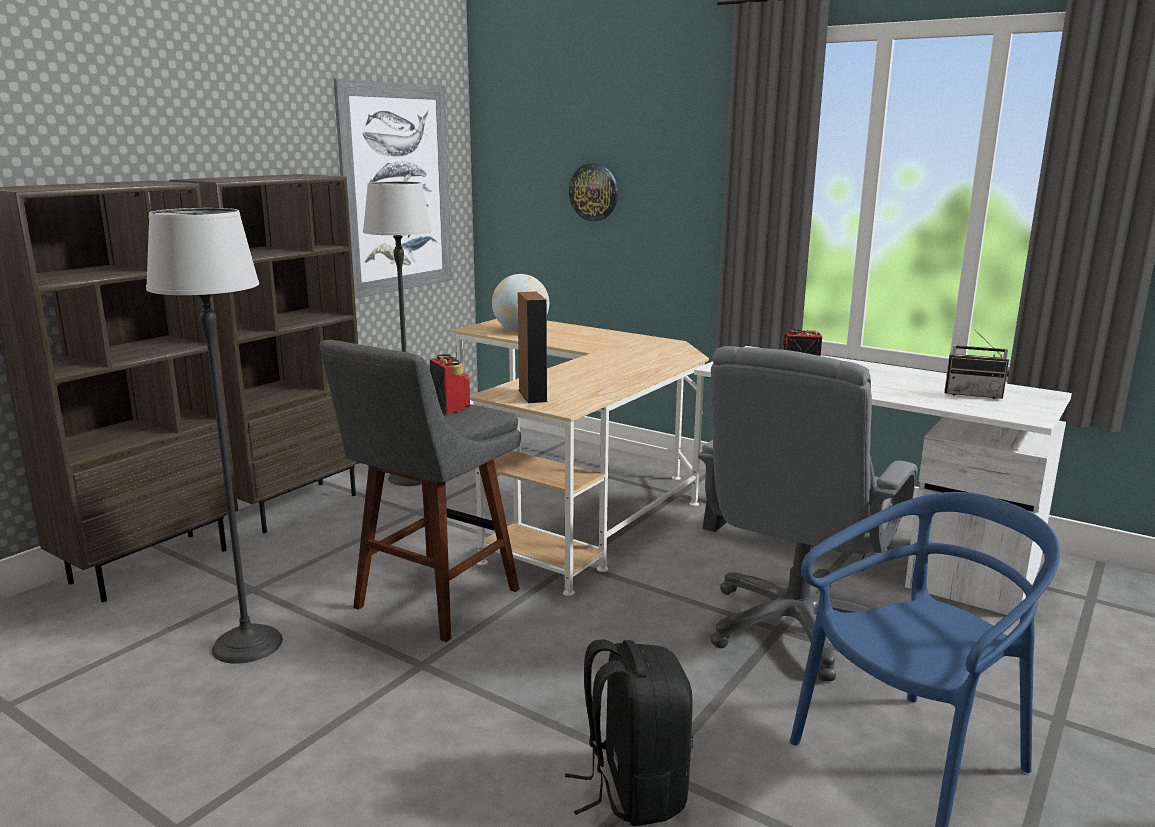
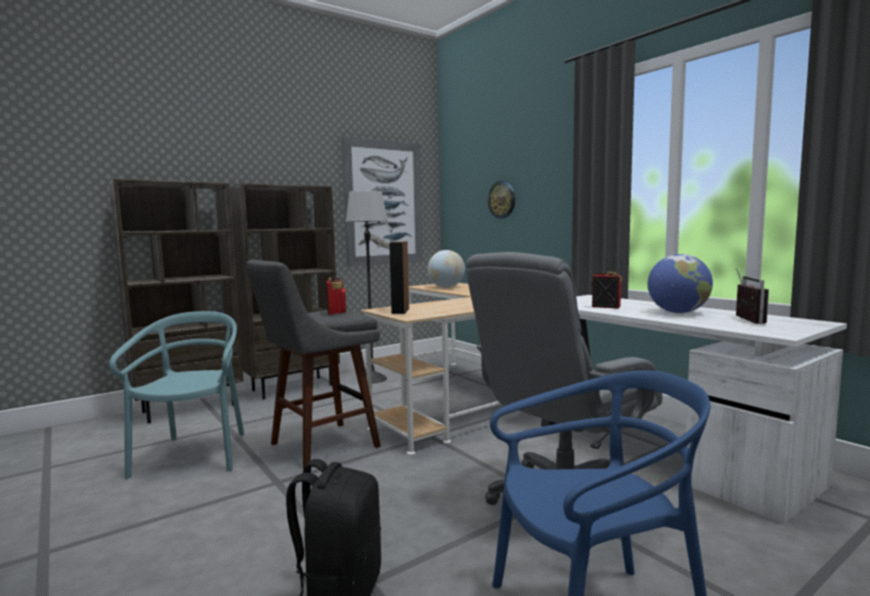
camera: 20 degrees right, 10 degrees down
(248, 644) = (194, 455): floor lamp -> turquoise chair
(892, 382) = (678, 312): none -> globe
(973, 394) = (743, 320): radio -> radio turned 120 degrees counterclockwise

